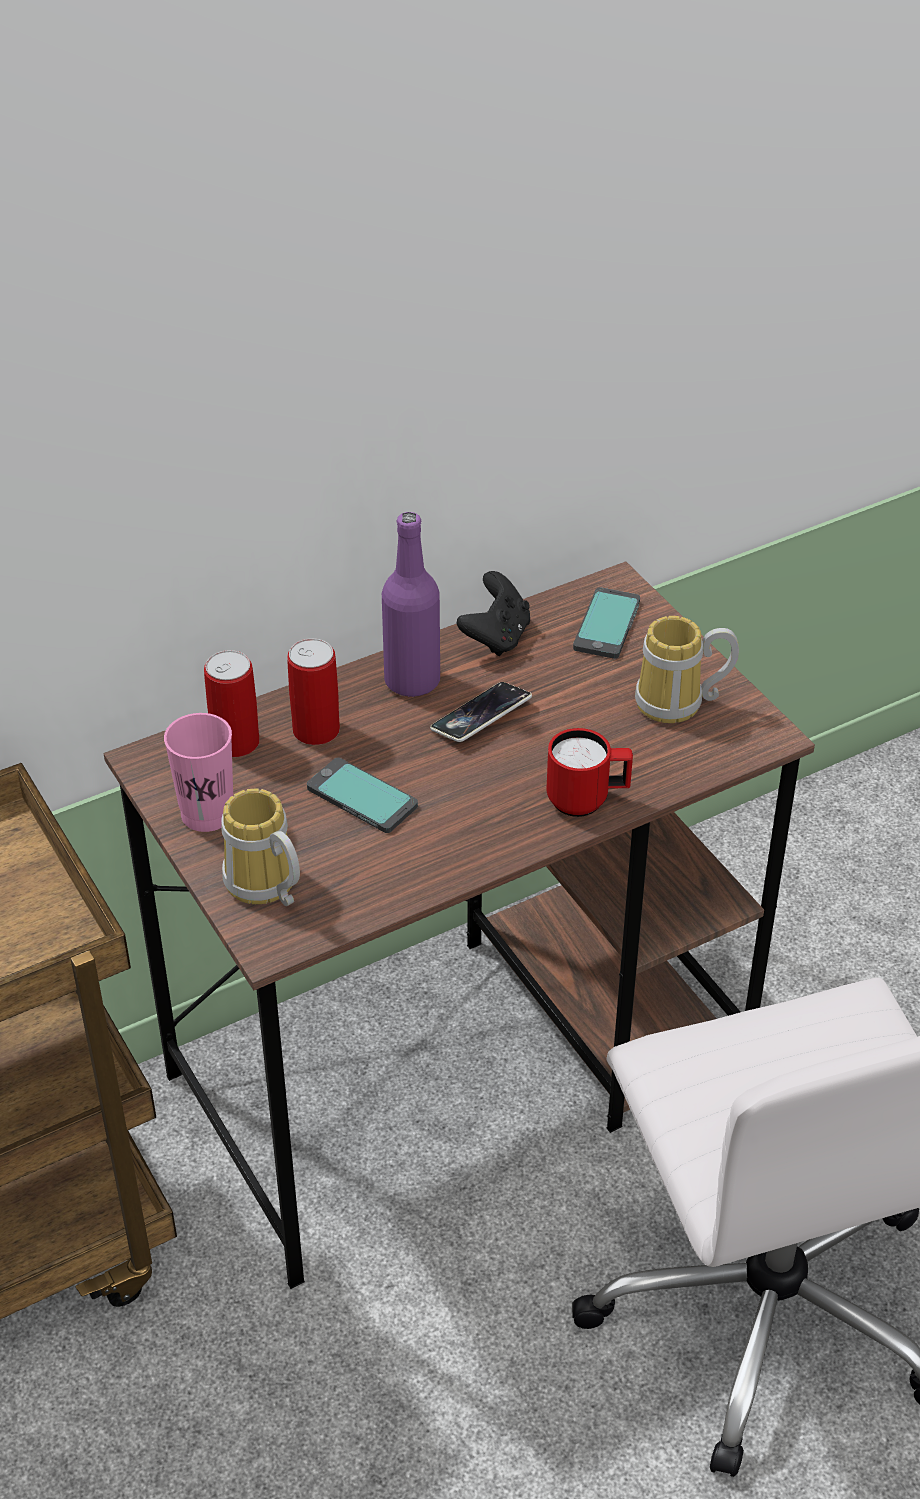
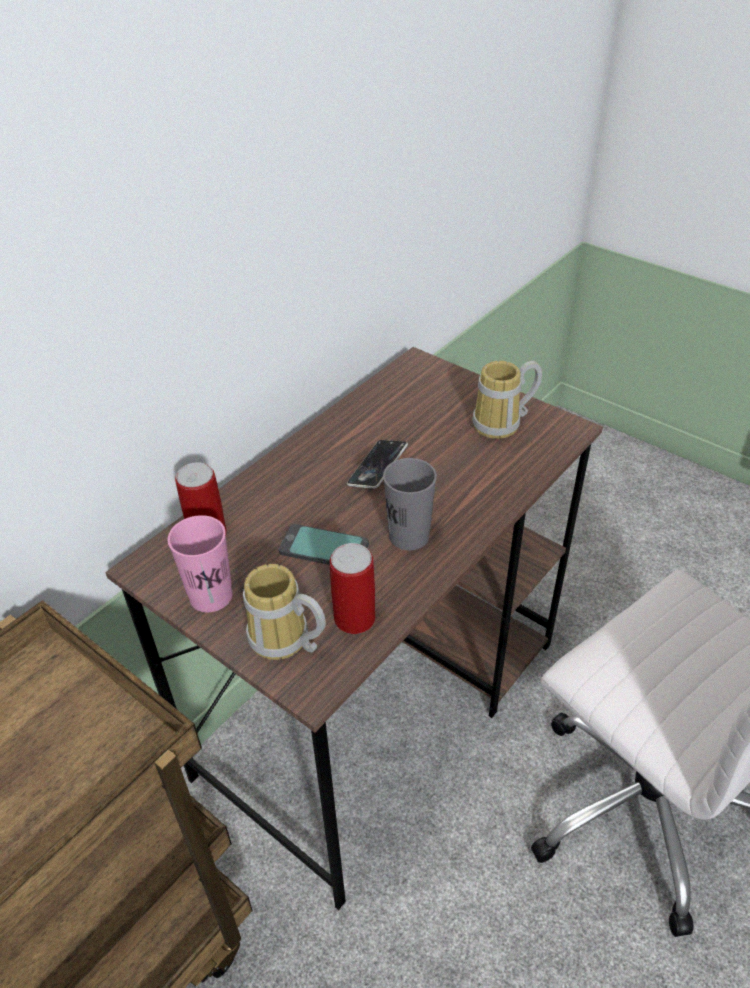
camera: 20 degrees left, 0 degrees up
(316, 730) = (264, 509): can -> can (354, 618)
(412, 681) = (316, 456): purple bottle -> none
(471, 812) = (409, 536): none -> grey cup
(496, 637) = (357, 413): black game controller -> none
(587, 800) = (484, 504): red mug -> none
(607, 625) = (426, 387): phone -> none

